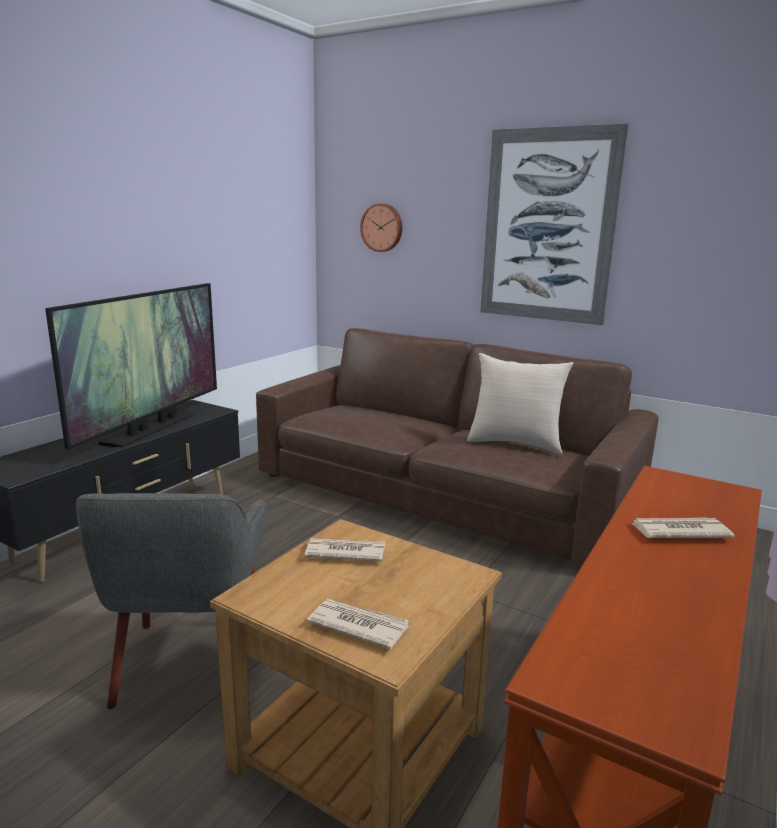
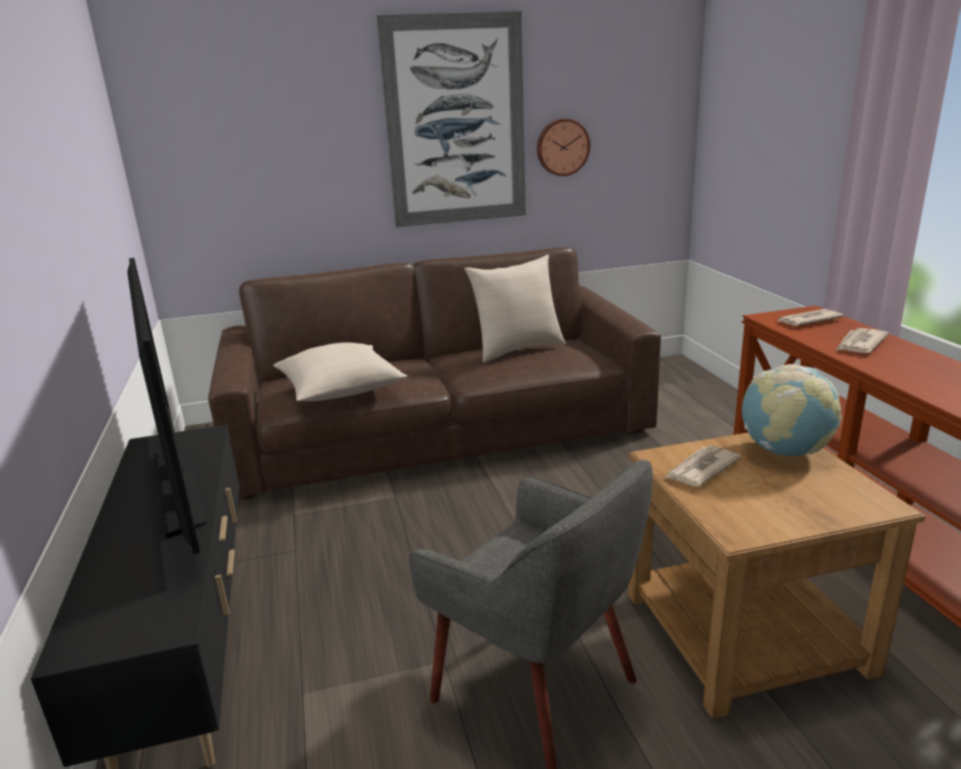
camera: 45 degrees left, 5 degrees up
(346, 421) = (340, 389): none -> beige pillow
(358, 625) = (829, 501): newspaper -> newspaper (807, 320)
(382, 227) = (241, 144): wall clock -> wall clock (562, 147)
(435, 580) = (784, 451): none -> globe

